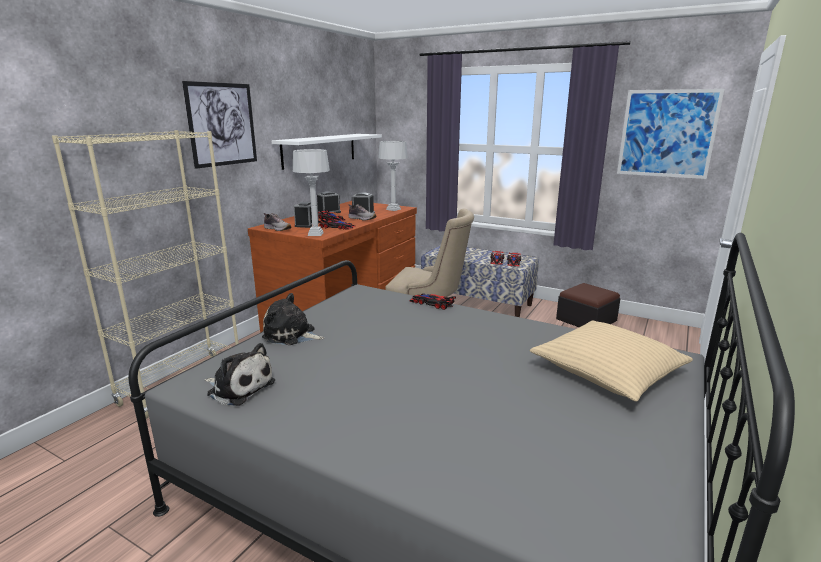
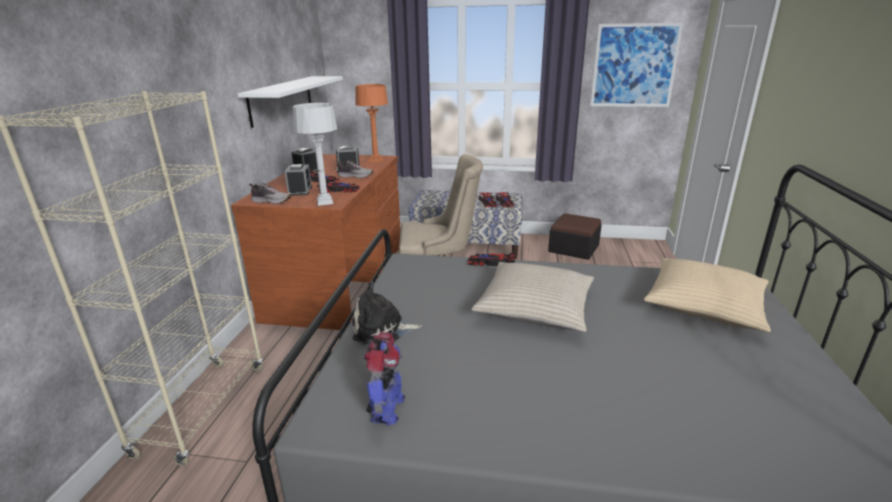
camera: 20 degrees left, 5 degrees up
(222, 124) = (188, 78): picture -> none
(239, 387) = (386, 410): plush toy -> toy robot
(393, 209) = (376, 161): grey table lamp -> orange table lamp
(434, 342) = (535, 307): none -> beige pillow

